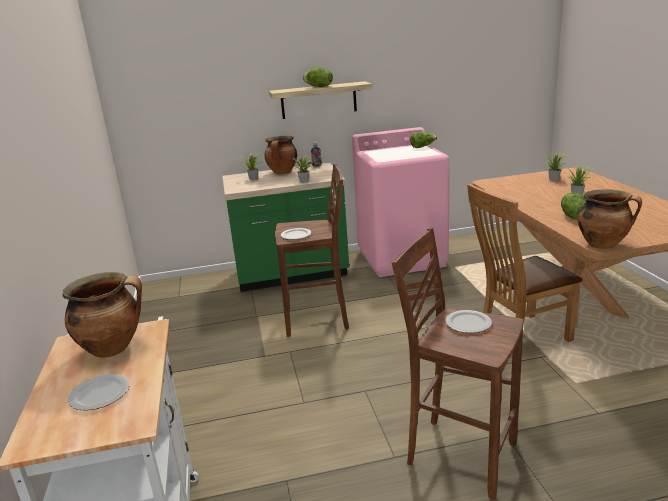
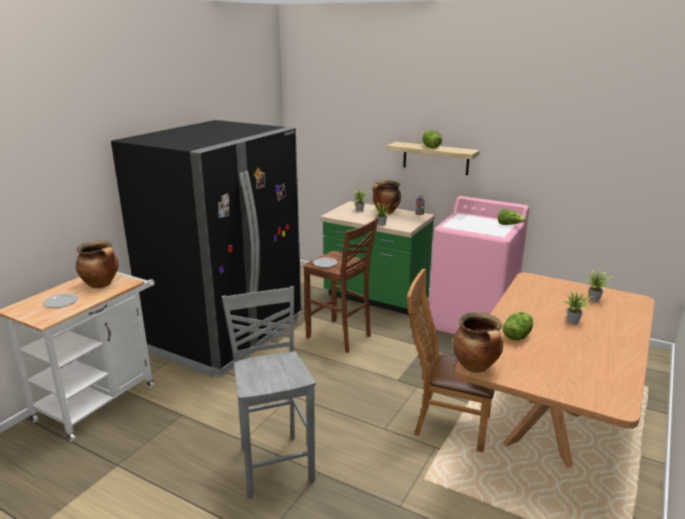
camera: 40 degrees right, 0 degrees up
(194, 378) = (227, 335): none -> black fridge
(459, 454) = (275, 463): brown stool -> grey stool
(467, 323) = (281, 366): plate -> none

